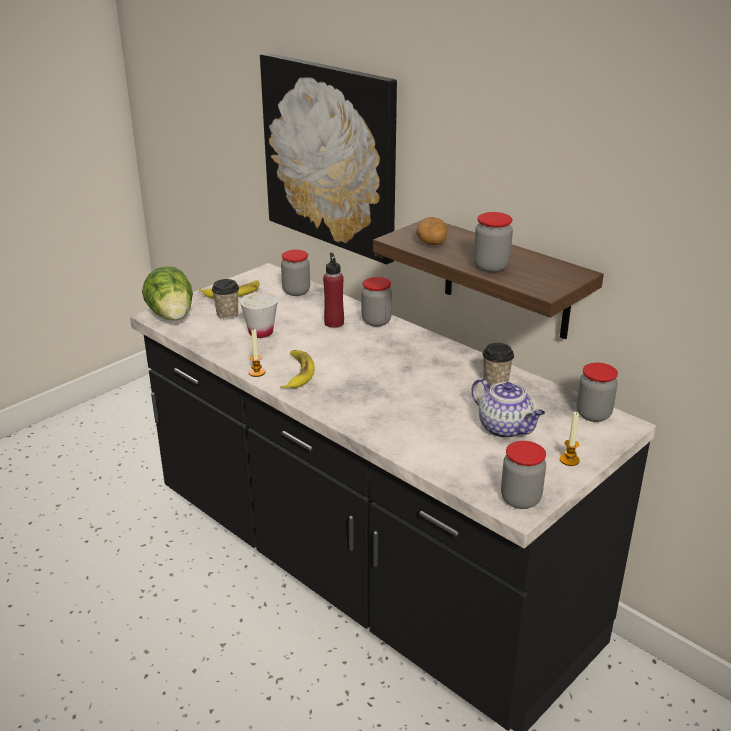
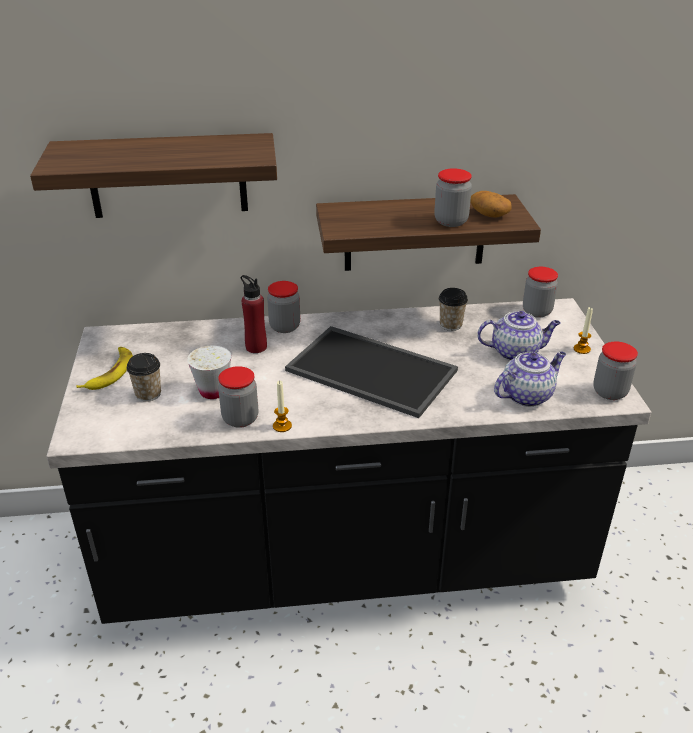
camera: 50 degrees left, 5 degrees up
(173, 317) = (97, 428): lettuce -> none
(296, 291) = (167, 338): jar -> jar (240, 419)
(297, 373) = (313, 405): banana -> none
(331, 156) = (167, 176): picture -> shelf
(376, 377) = (374, 370): none -> tray
(431, 241) = (368, 221): potato -> potato (488, 214)
(447, 457) = (527, 395): none -> teapot

